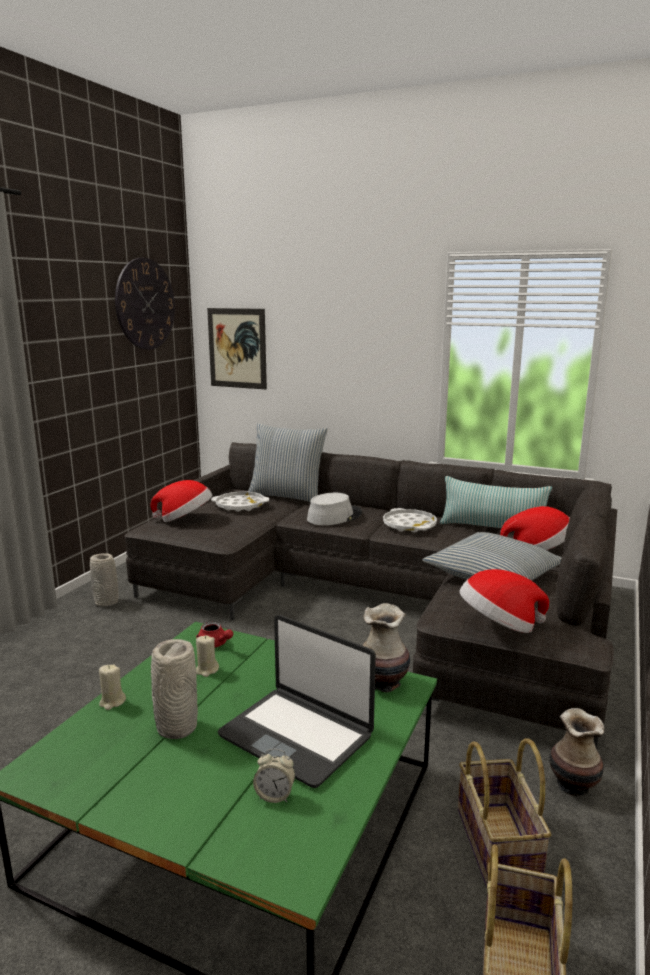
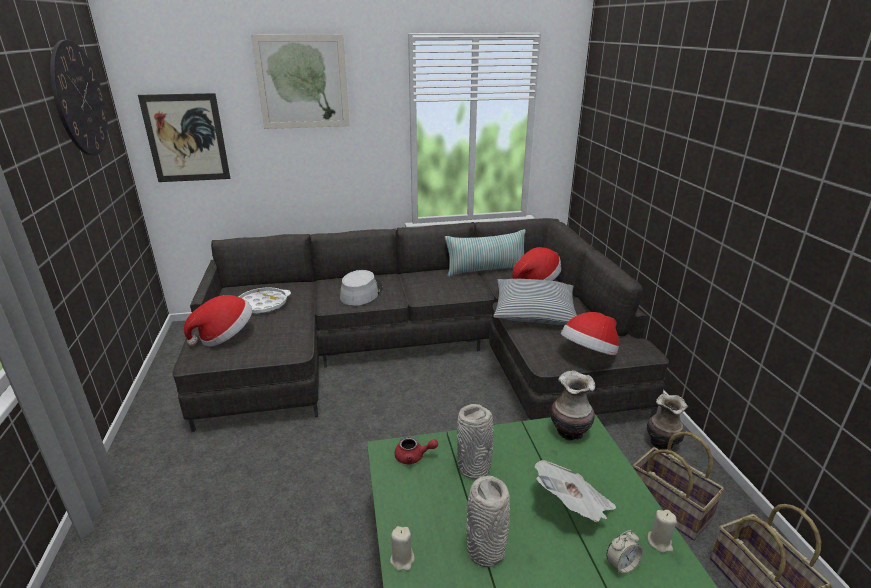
camera: 35 degrees left, 10 degrees up
(107, 602) = (167, 449): grey vase -> grey vase (475, 468)
(207, 670) = (439, 484): beige candle -> beige candle (660, 542)
(287, 496) = (293, 282): pillow -> none
(297, 735) = (573, 506): laptop -> newspaper
(338, 301) = (302, 82): none -> picture
(409, 525) = (429, 284): white tray -> none

